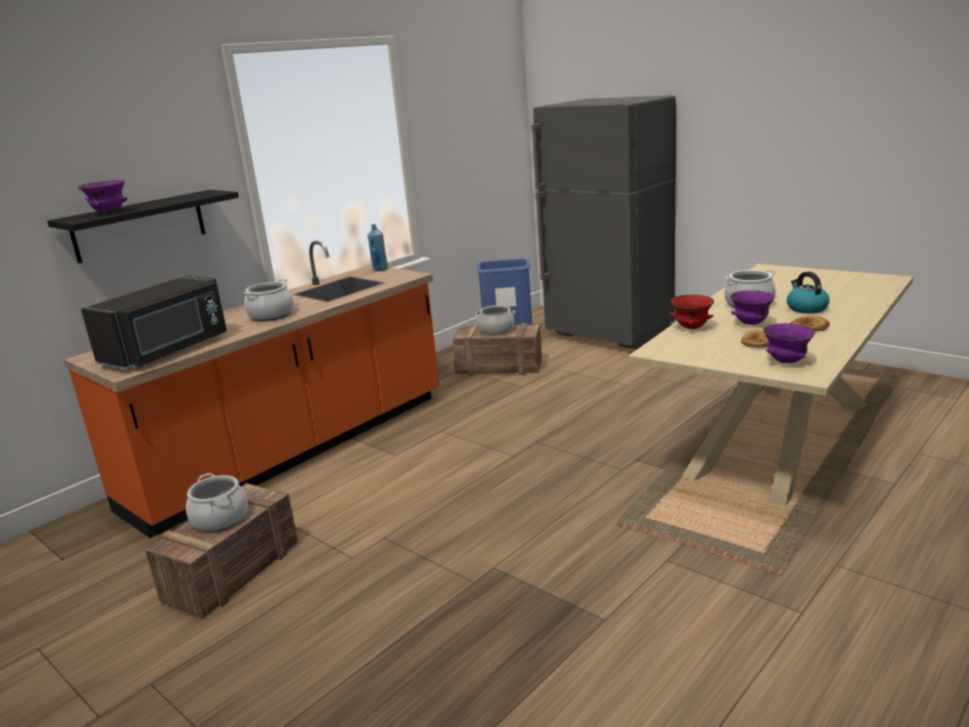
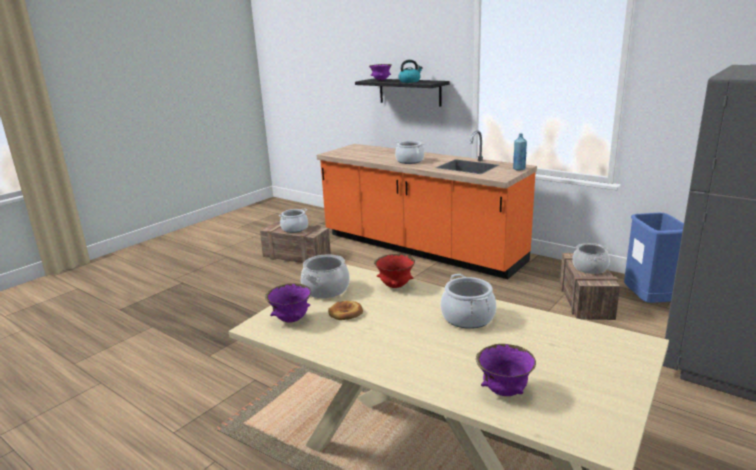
camera: 85 degrees right, 0 degrees up
(169, 351) = (356, 154): black microwave -> none
(708, 354) = (326, 289): none -> cooking pot
(750, 324) = (400, 313): purple bowl -> purple bowl (504, 391)
(806, 308) = (448, 349): kettle -> kettle (410, 81)
(810, 327) = (382, 343): bread -> none

